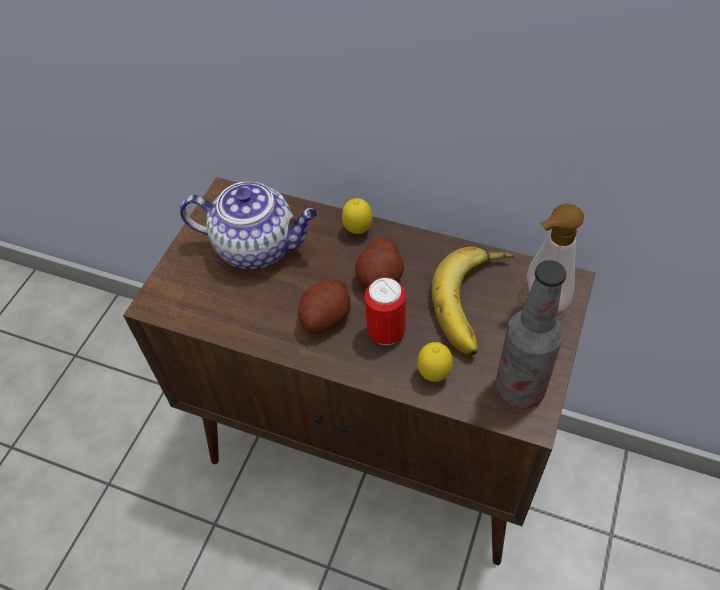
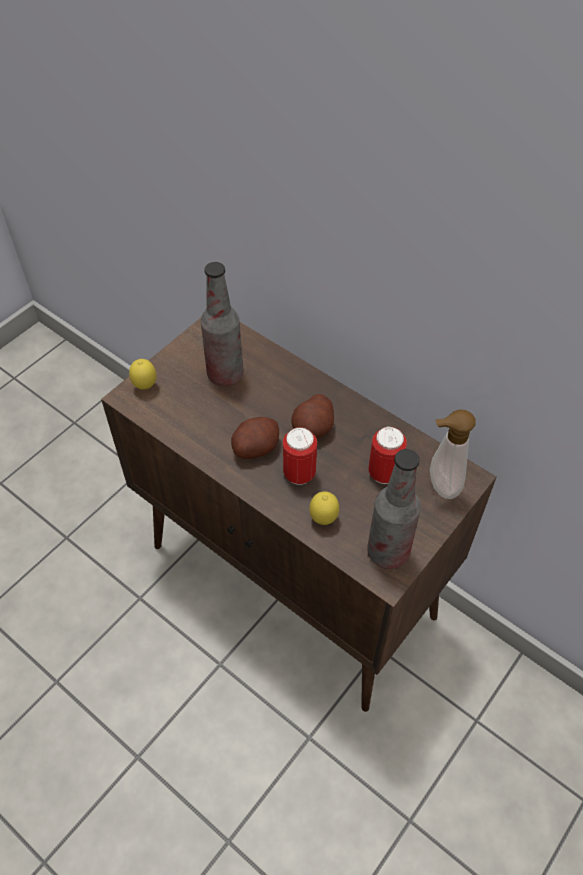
camera: 15 degrees right, 0 degrees up
(258, 247) = (225, 374): teapot -> bottle
(358, 231) = (311, 384): lemon -> lemon (145, 386)
(477, 304) = (384, 473): banana -> can

